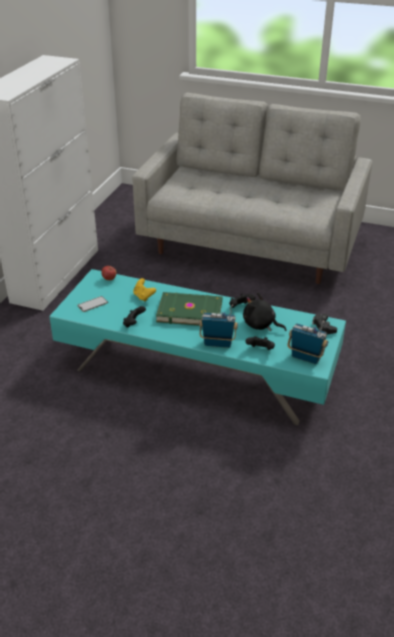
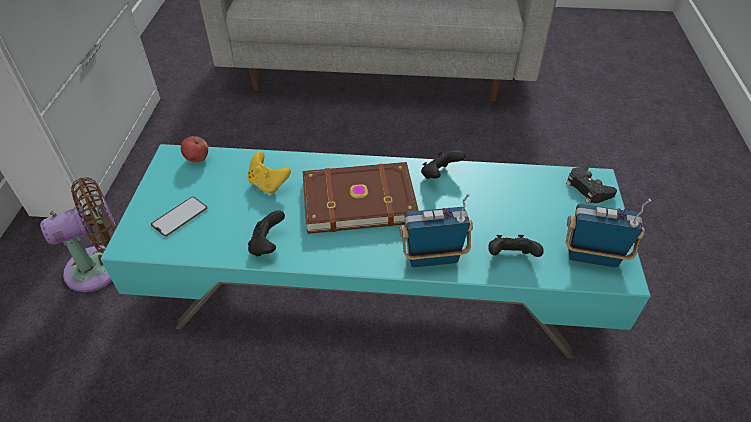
camera: 15 degrees left, 10 degrees up
(43, 334) = (101, 266): none -> brown fan
(189, 311) = (357, 199): green book -> brown book
(260, 325) = (487, 204): black plush toy -> none

